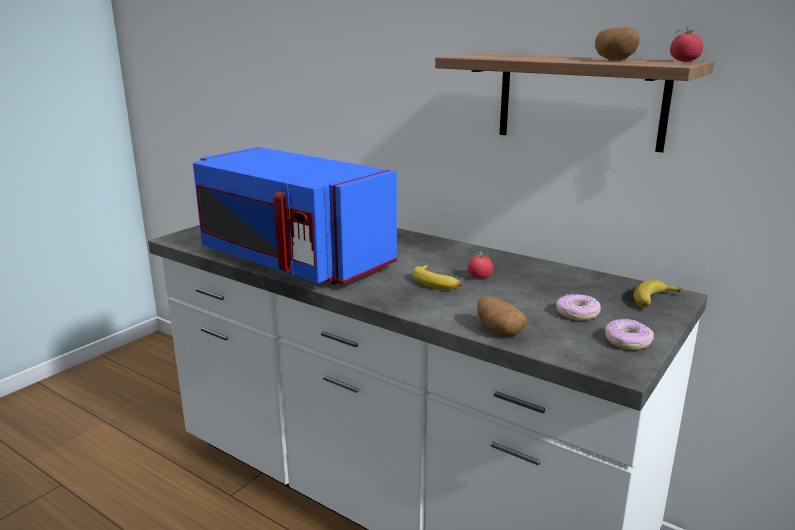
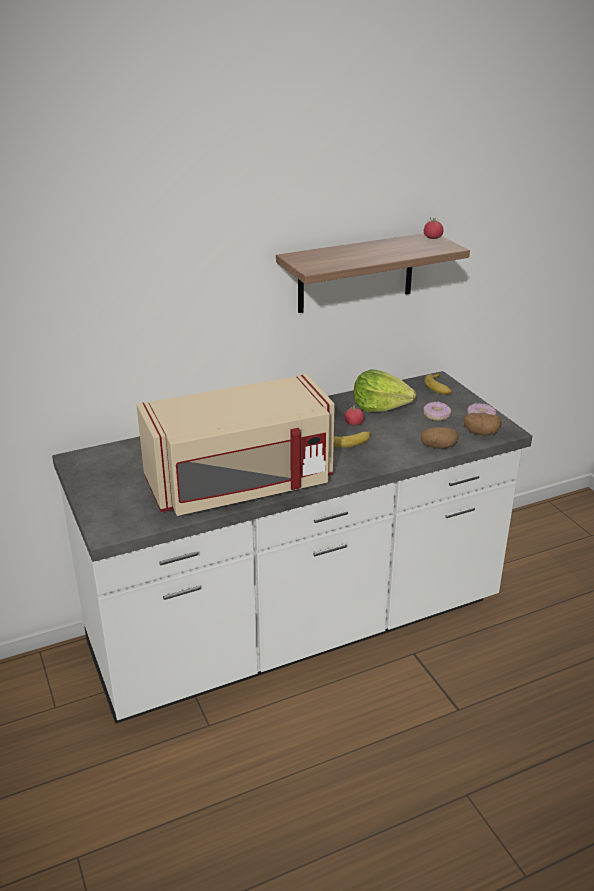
camera: 60 degrees left, 10 degrees up
(292, 260) = (241, 485): blue microwave -> beige microwave
(543, 281) = (380, 406): none -> lettuce
(613, 60) = (405, 248): potato -> potato (480, 433)

